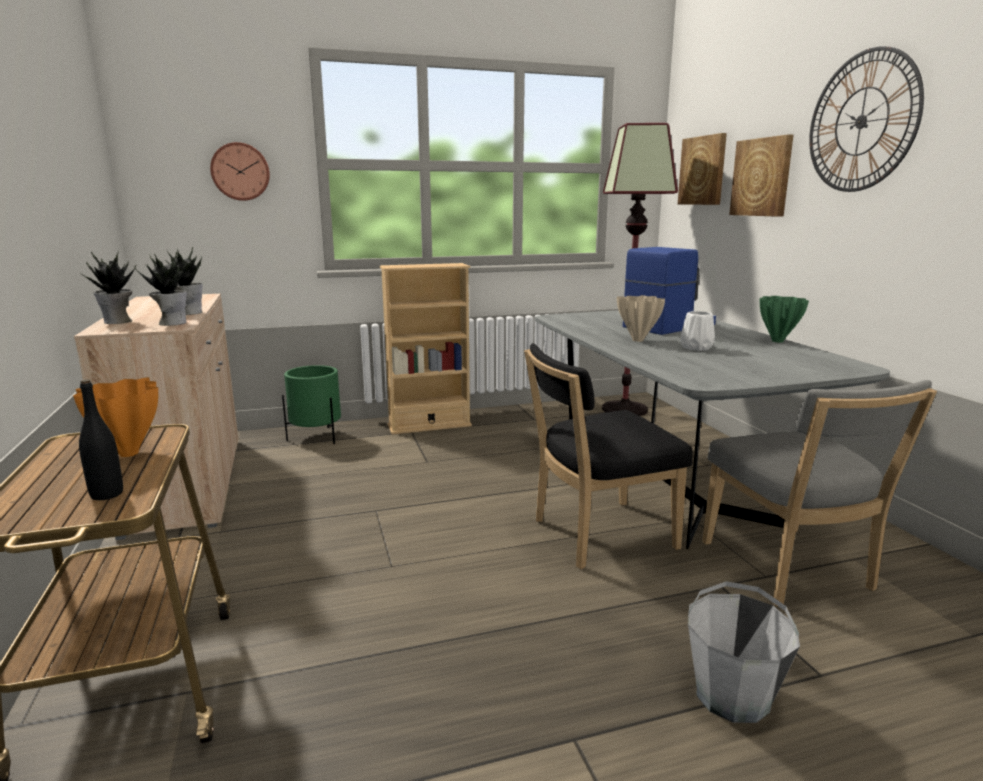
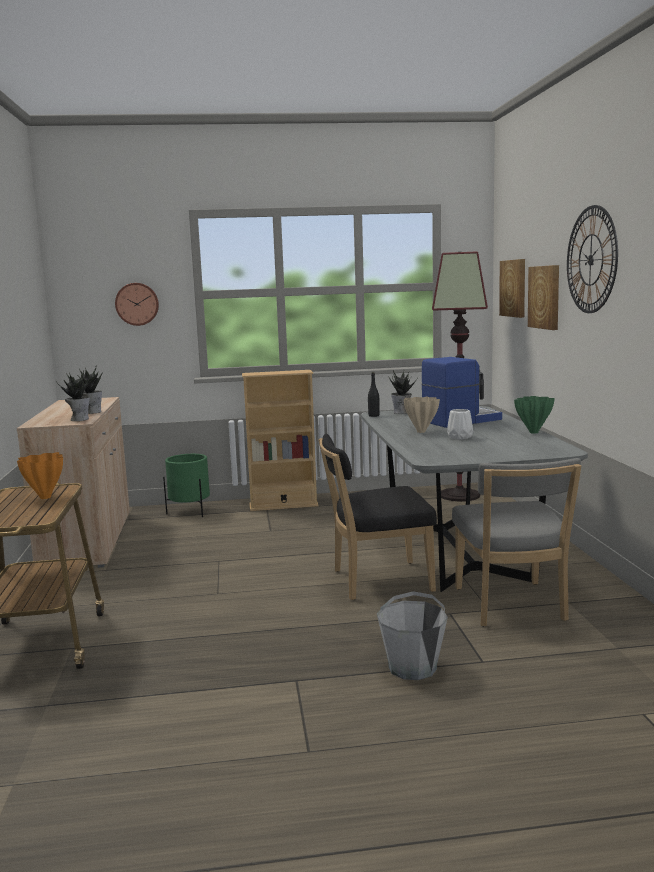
camera: 10 degrees right, 5 degrees down
(107, 494) = (32, 515): black bottle -> black bottle (374, 415)
(118, 322) = (44, 418): potted plant -> potted plant (401, 412)

